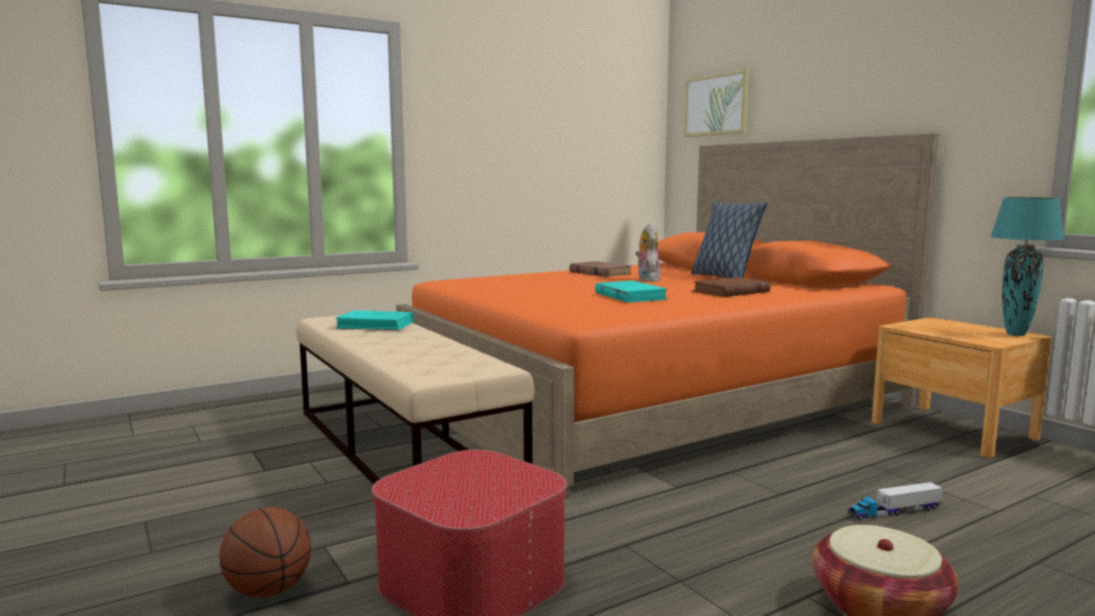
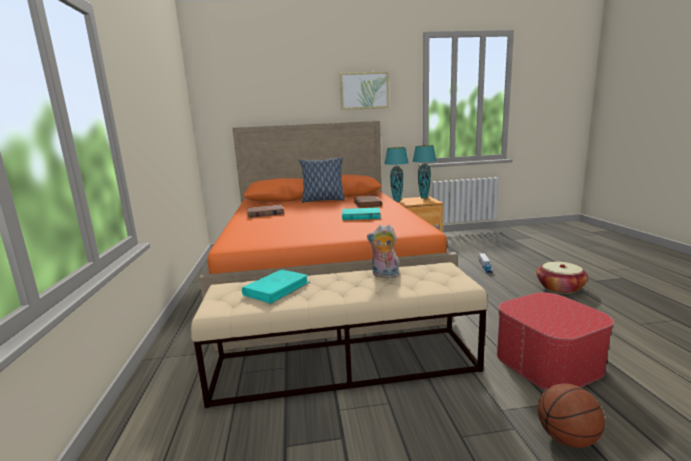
camera: 65 degrees left, 5 degrees up
(646, 280) = (308, 209): plush toy -> plush toy (384, 275)
(716, 105) = (238, 102): picture -> picture (364, 90)
(932, 323) = (397, 201): none -> turquoise table lamp

